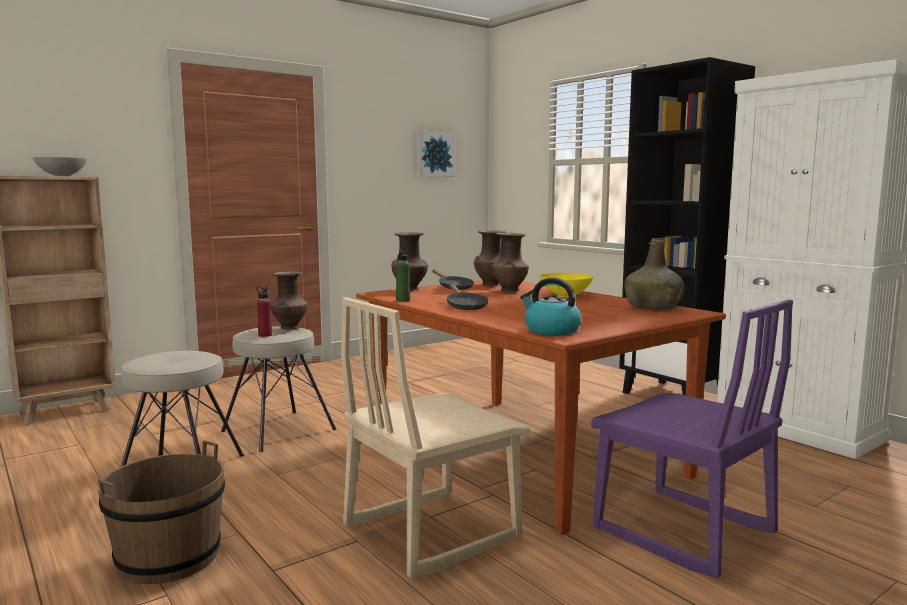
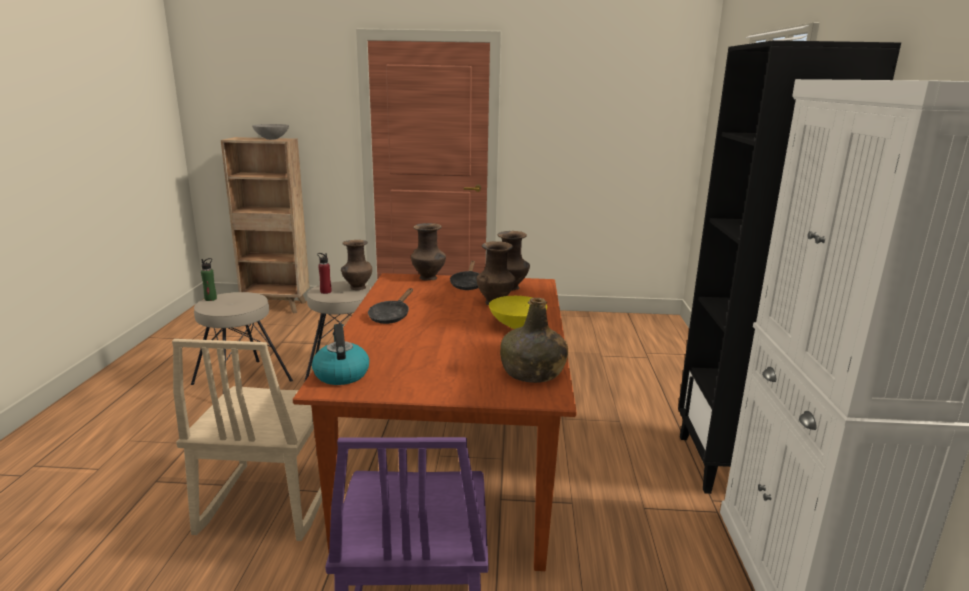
camera: 40 degrees right, 10 degrees up
(168, 558) = (138, 443): brown bucket -> none
(403, 300) = (378, 293): green bottle -> green bottle (210, 299)
(430, 531) = (268, 502): beige chair -> beige chair turned 90 degrees counterclockwise
(434, 154) = (628, 117): picture -> none

